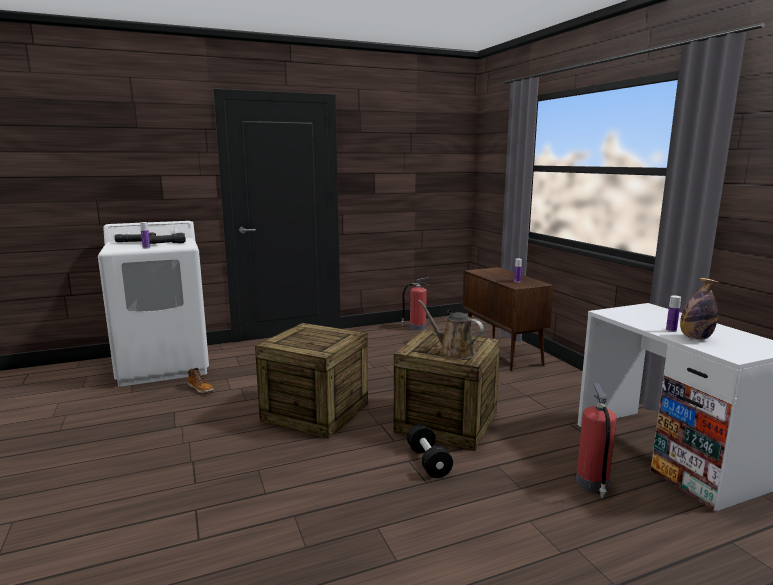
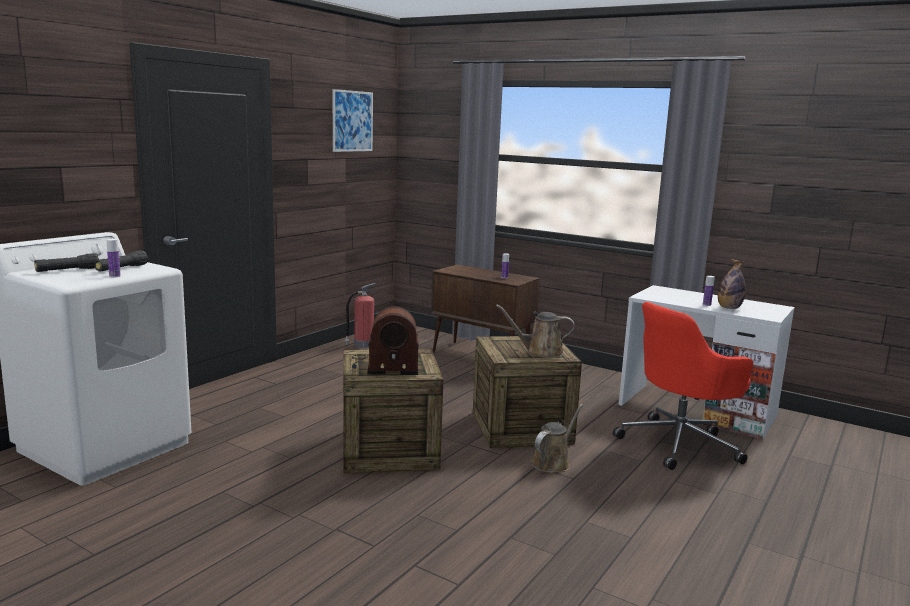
camera: 35 degrees left, 0 degrees up
(201, 389) = (212, 460): boot -> none
(304, 339) = (384, 366): none -> radio
(422, 142) = (352, 121): none -> picture
(428, 462) = (553, 463): black dumbbell -> brown watering can
(592, 483) = (680, 444): fire extinguisher -> red office chair

